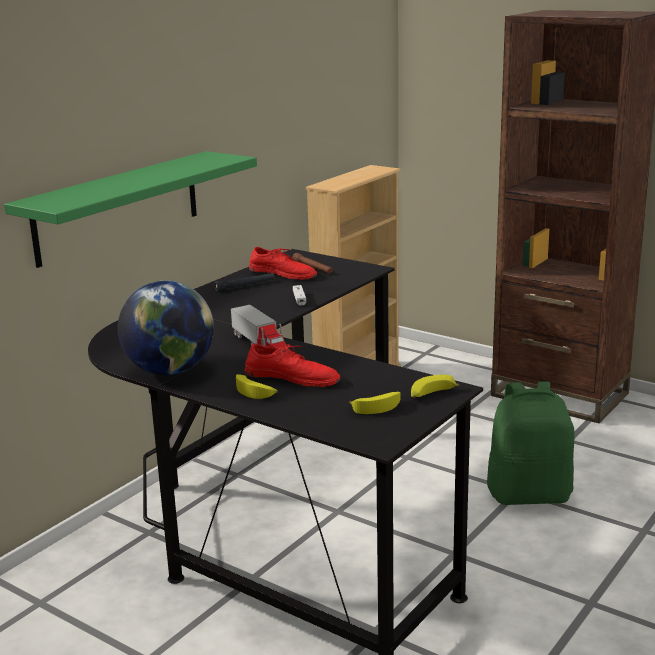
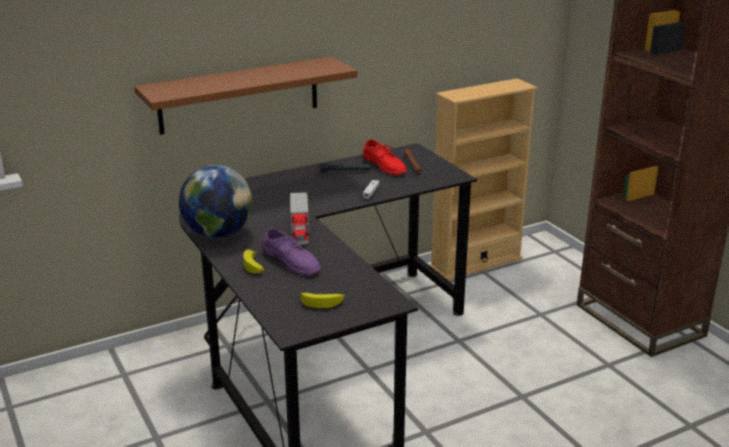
camera: 25 degrees right, 5 degrees up
(118, 207) = (239, 95): green shelf -> brown shelf
(292, 377) = (292, 261): red shoe -> purple shoe
(431, 394) = (372, 303): banana -> none
(529, 494) = (530, 402): green backpack -> none

